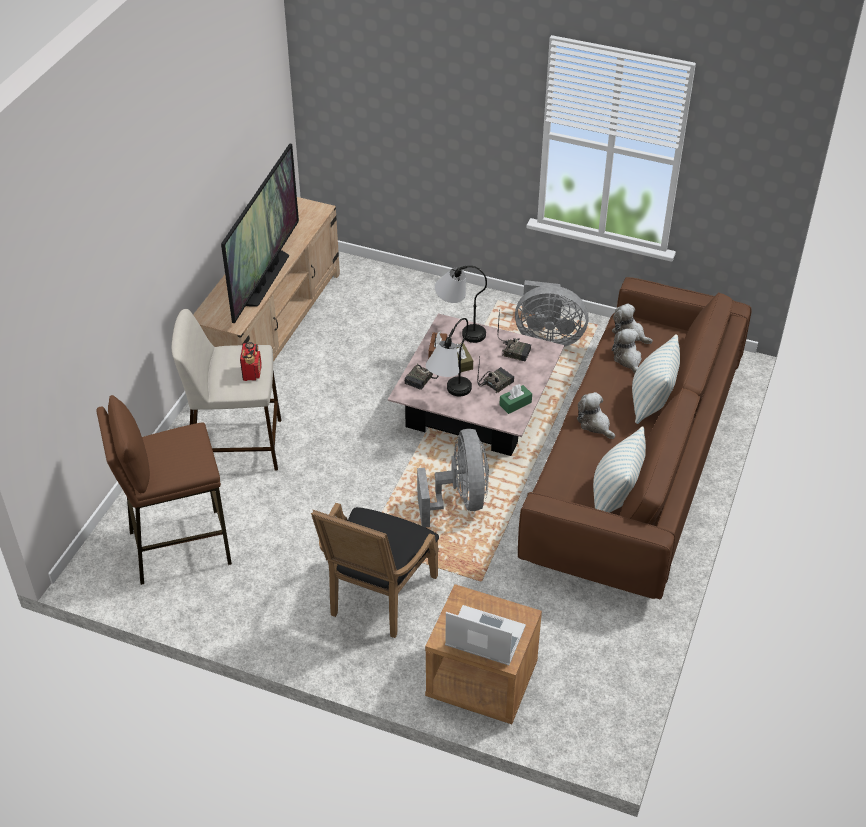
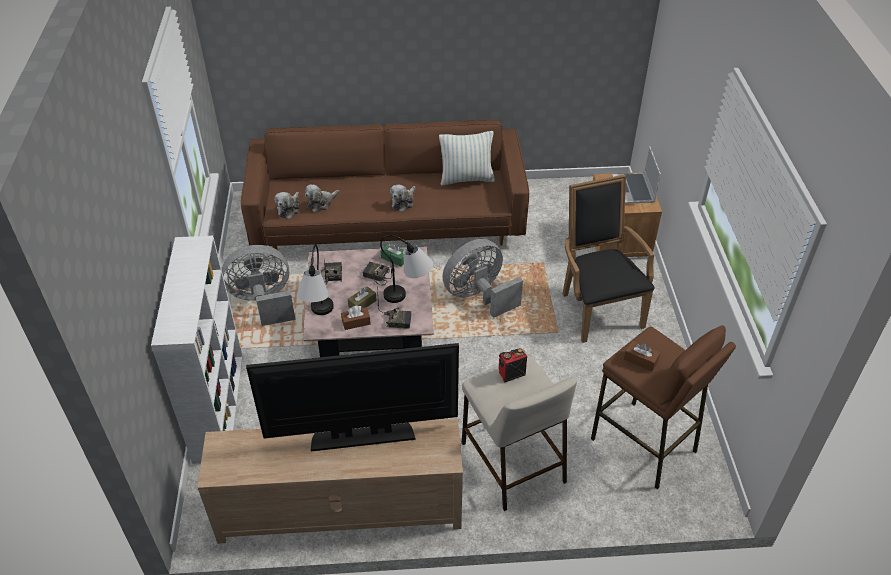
camera: 115 degrees left, 0 degrees up
(182, 443) = (640, 360): none -> brown tissue box
(378, 599) = (597, 307): black armchair -> black armchair turned 105 degrees counterclockwise
(430, 286) = (218, 405): none -> white bookcase
(547, 337) = (263, 302): grey fan -> grey fan turned 90 degrees counterclockwise
(651, 402) = (362, 183): pillow -> none

